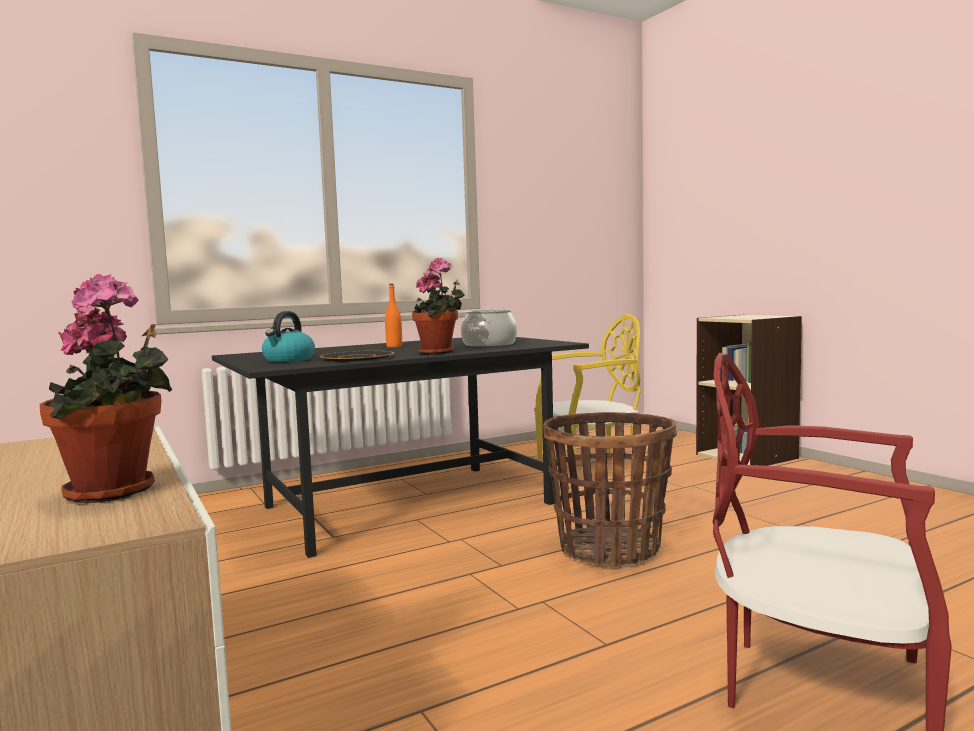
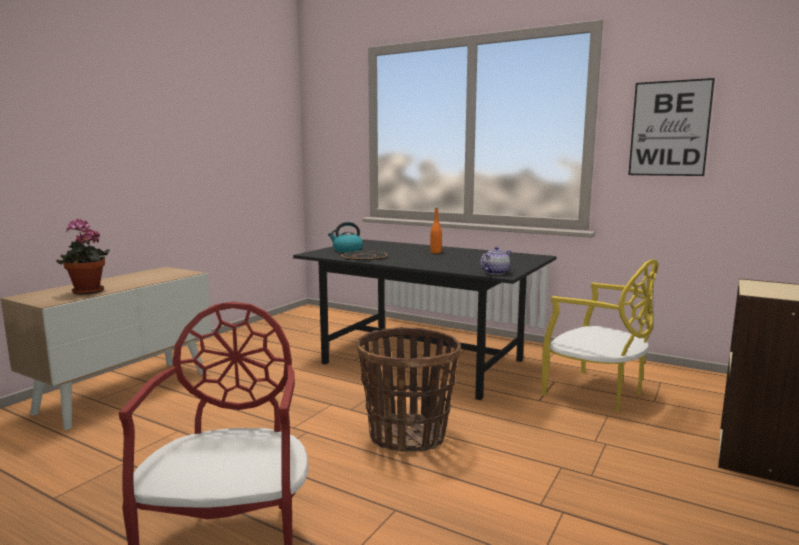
camera: 60 degrees right, 5 degrees up
(439, 352) = (406, 263): potted plant -> none
(489, 345) = (468, 264): cooking pot -> none
(538, 200) = (669, 128): none -> picture
(550, 343) = (495, 273): none -> teapot

